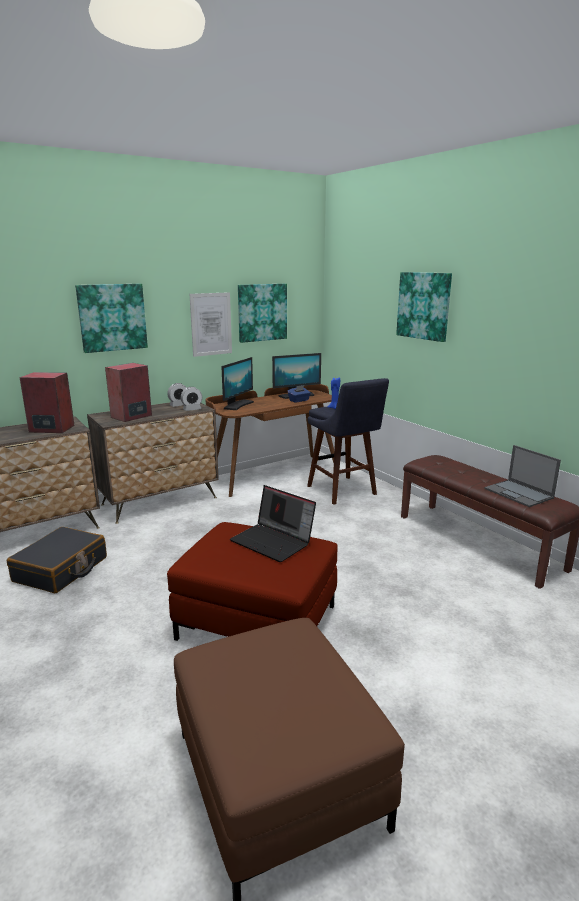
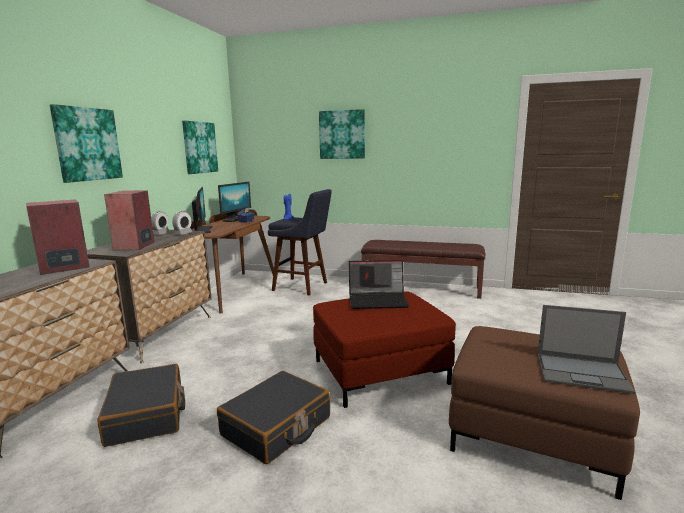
camera: 40 degrees left, 5 degrees down
(108, 627) = (277, 427): none -> black suitcase
(211, 324) = (167, 156): picture -> none
(519, 493) = (449, 245): laptop -> laptop (583, 373)

